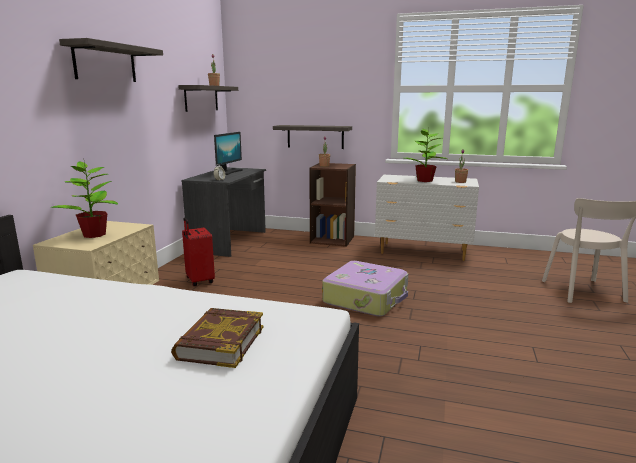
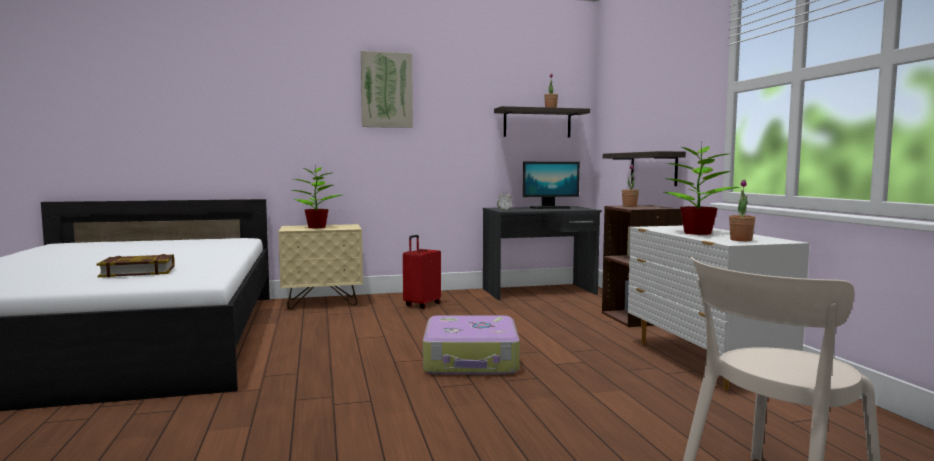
camera: 60 degrees right, 10 degrees down
(105, 63) = (386, 90): shelf -> picture

